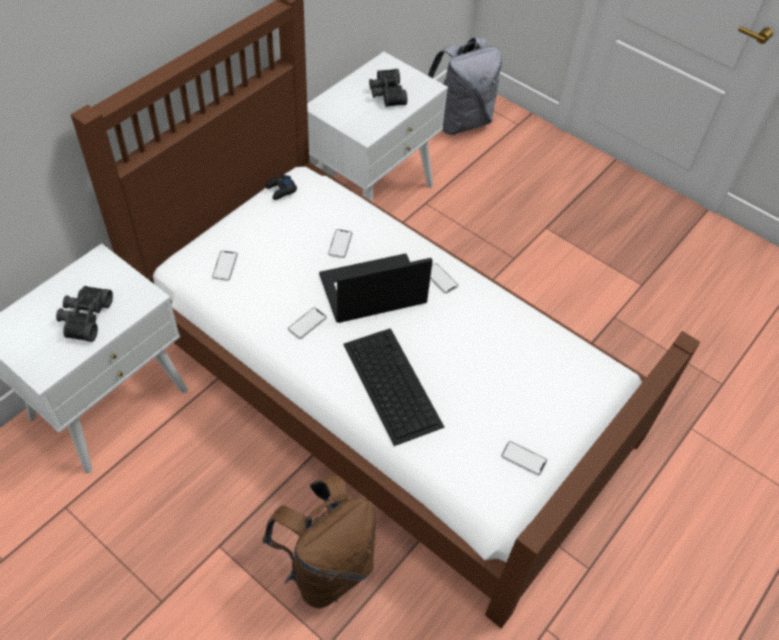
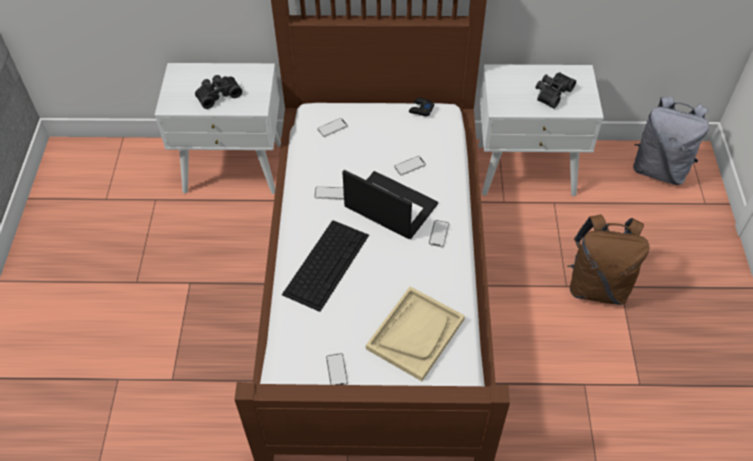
camera: 55 degrees right, 0 degrees up
(326, 567) = (220, 344): brown backpack -> brown backpack (597, 286)
(534, 371) = (415, 334): none -> beige tray

